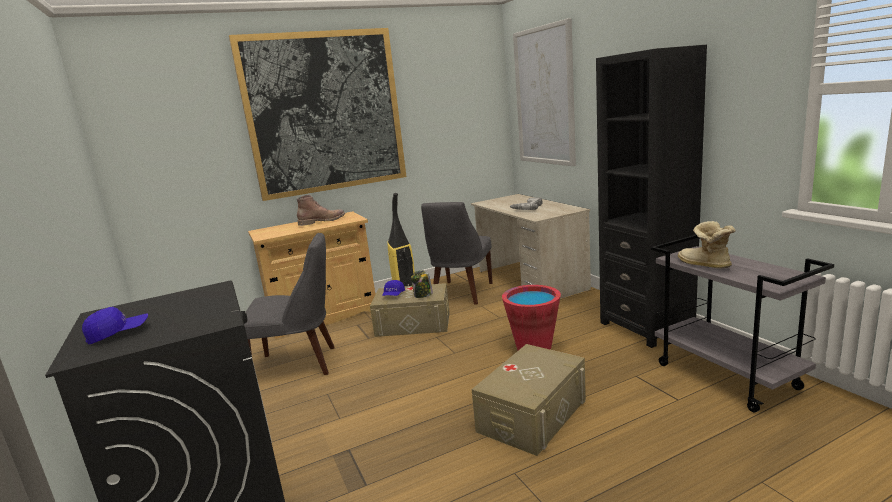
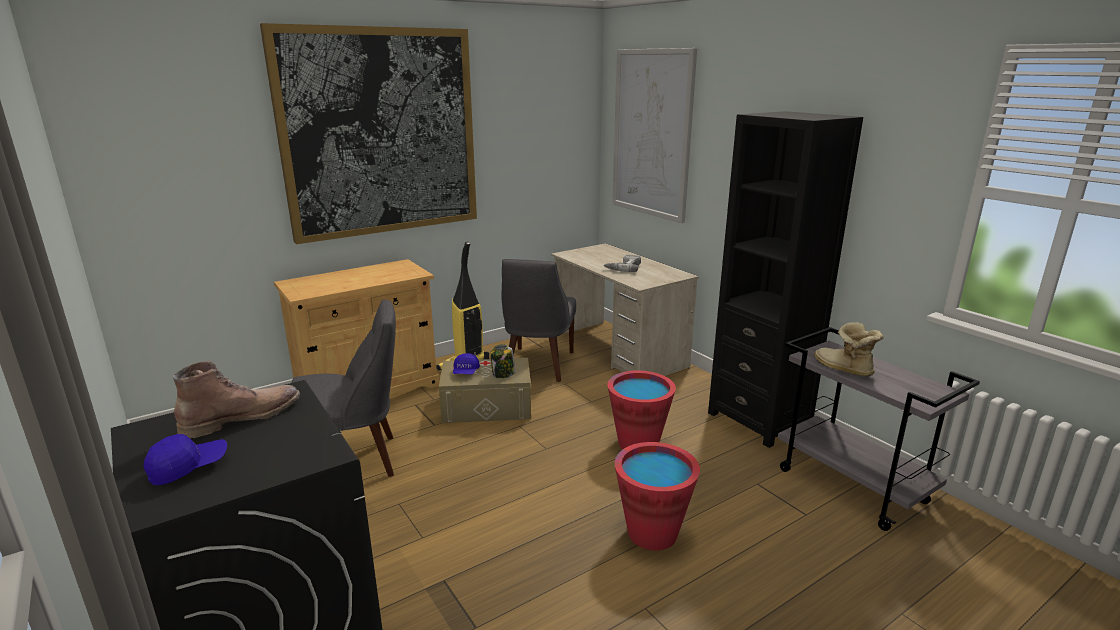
camera: 10 degrees left, 5 degrees up
(322, 221) = (373, 273): brown boot -> brown boot (242, 417)
(532, 414) = (652, 533): beige storage box -> red bucket

